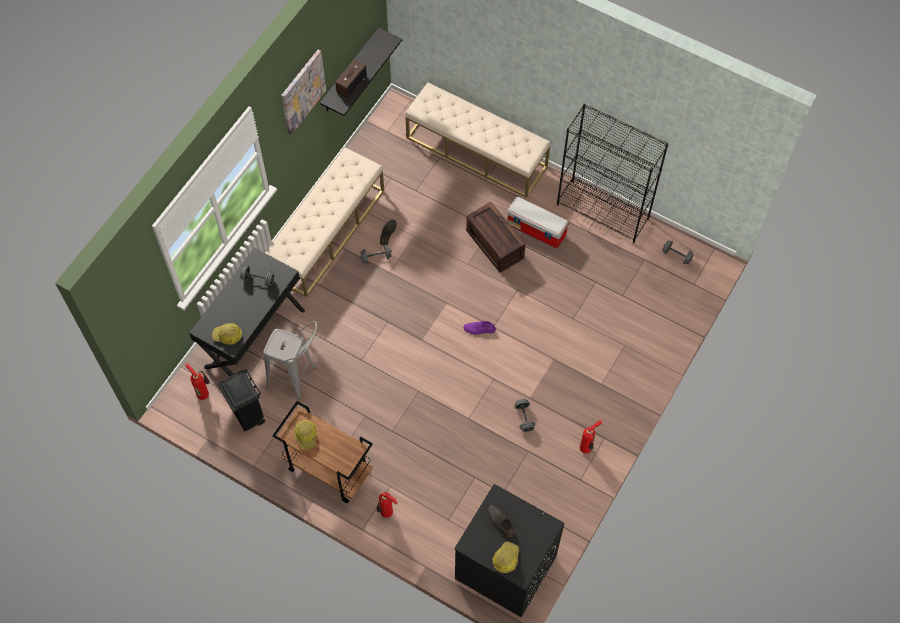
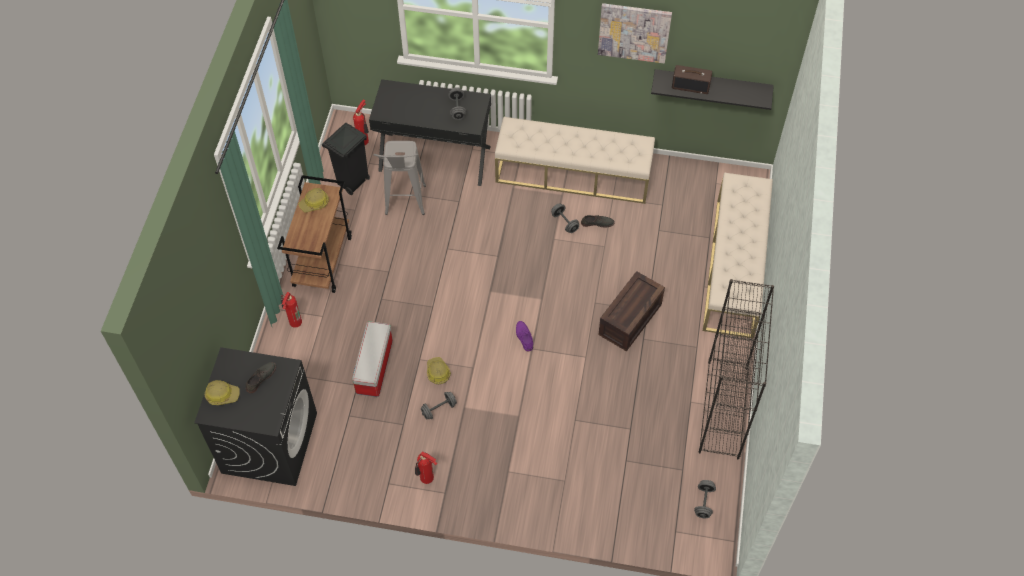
camera: 70 degrees right, 5 degrees down
(228, 336) = (389, 107): hard hat -> hard hat (437, 372)
(537, 230) = (667, 353): storage box -> storage box (374, 368)

